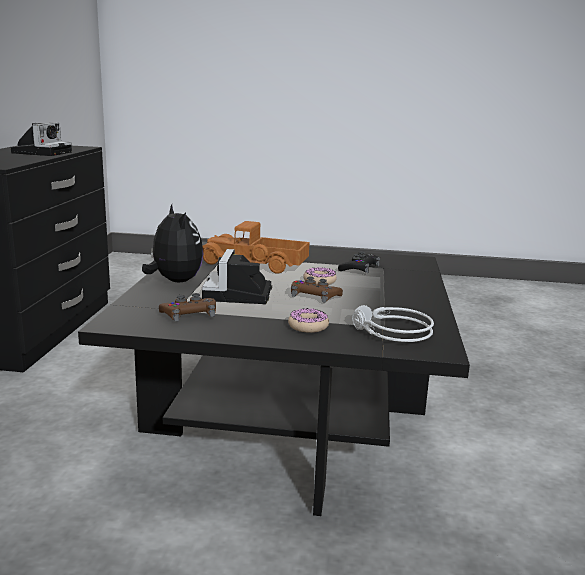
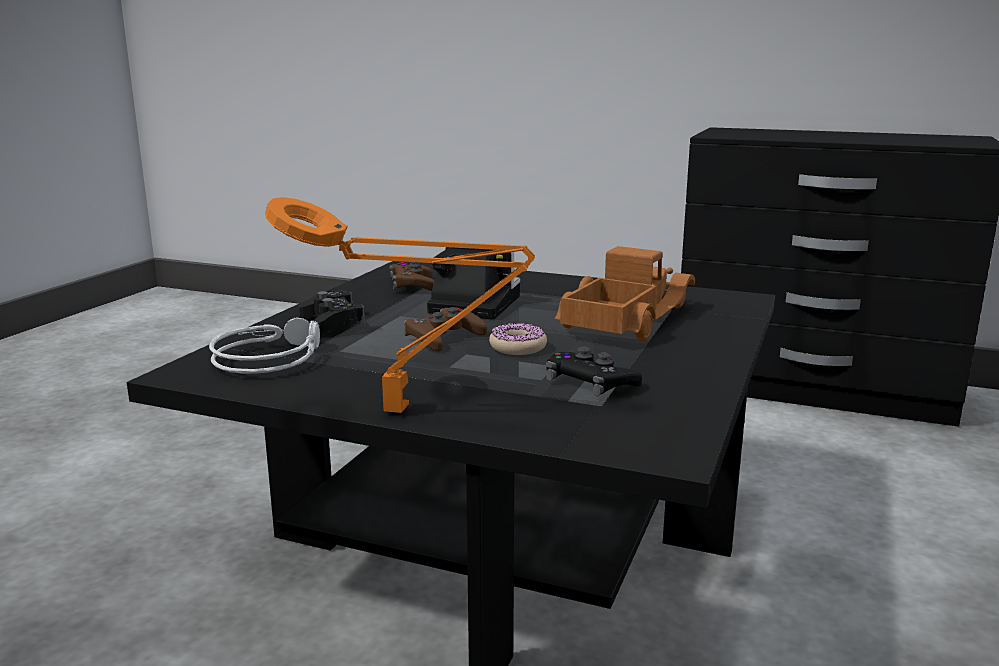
camera: 105 degrees right, 0 degrees up
(42, 152) = (872, 139): camera -> none
(174, 281) = (541, 283): plush toy -> none
(308, 326) = (332, 324): donut -> black game controller
(429, 294) = (404, 411): none -> orange table lamp

